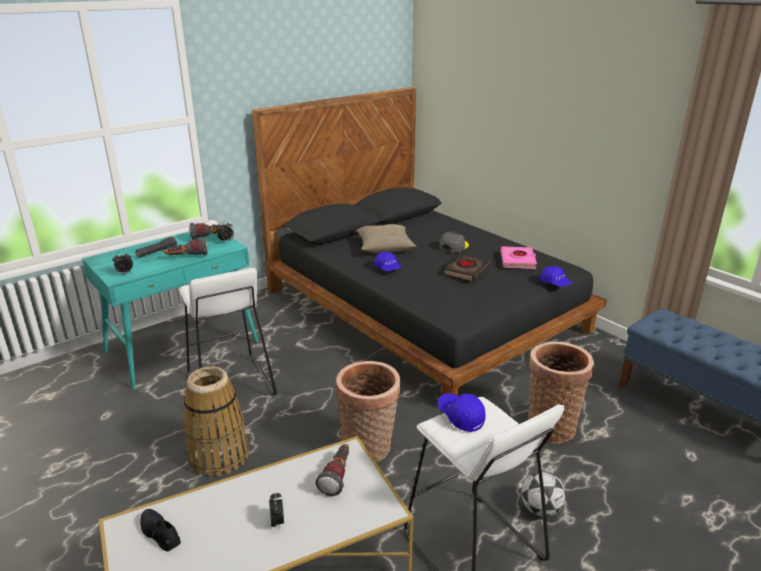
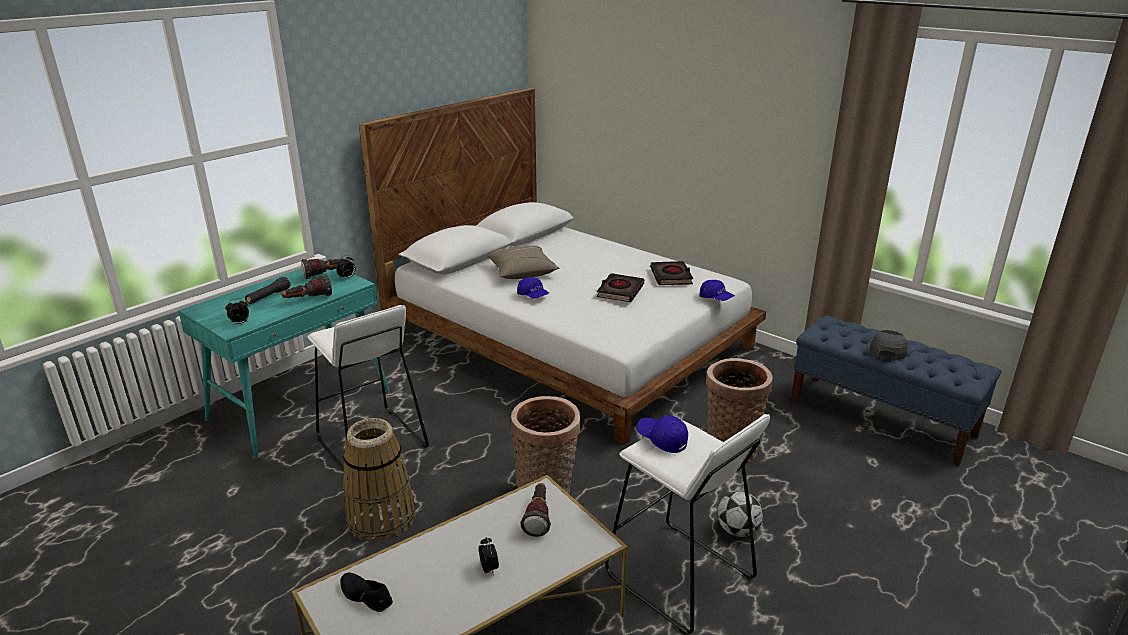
camera: 10 degrees left, 0 degrees up
(424, 309) = (569, 338): black bed -> white bed
(453, 246) = (598, 265): grey cap -> grey cap (887, 350)
(518, 261) = (671, 277): pink book -> black book

